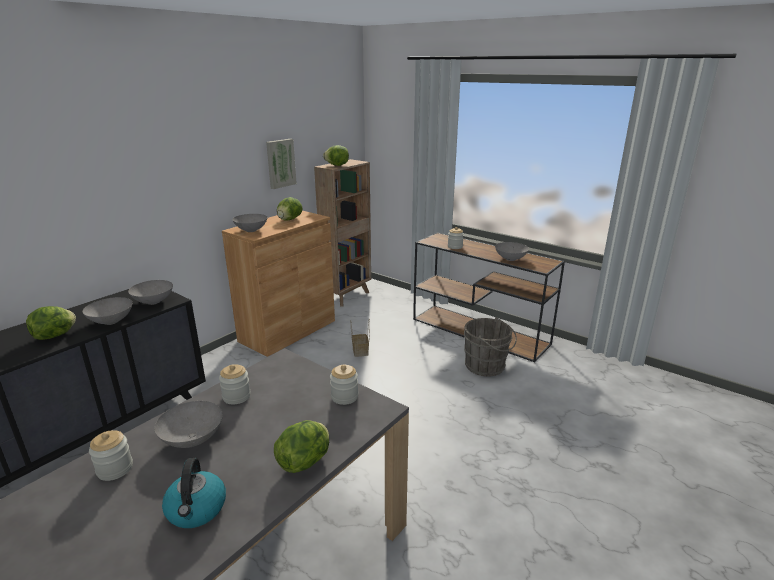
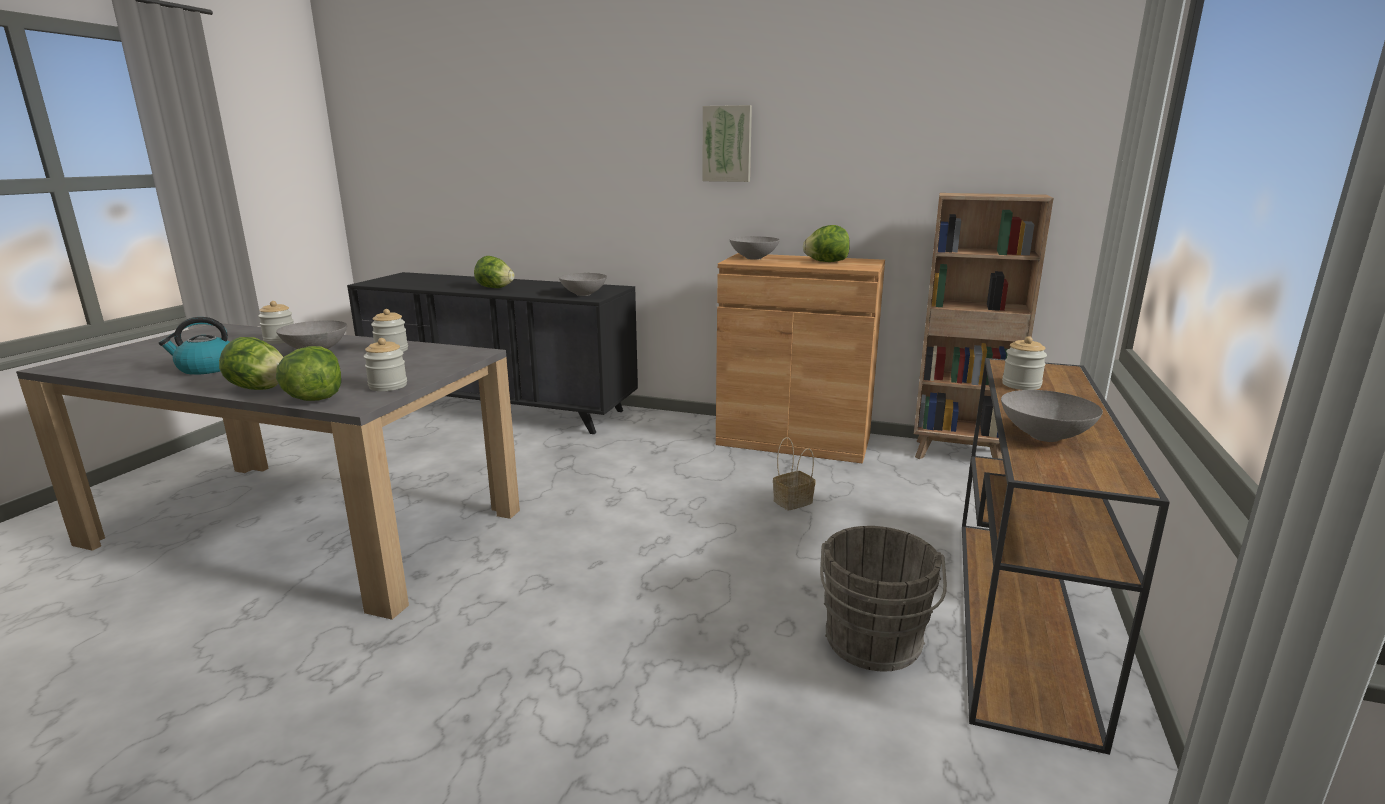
camera: 70 degrees right, 5 degrees down
(111, 322) = (529, 293): grey bowl -> none
(280, 163) = (870, 176): picture -> picture (727, 144)
(337, 165) = (972, 194): lettuce -> lettuce (314, 398)

